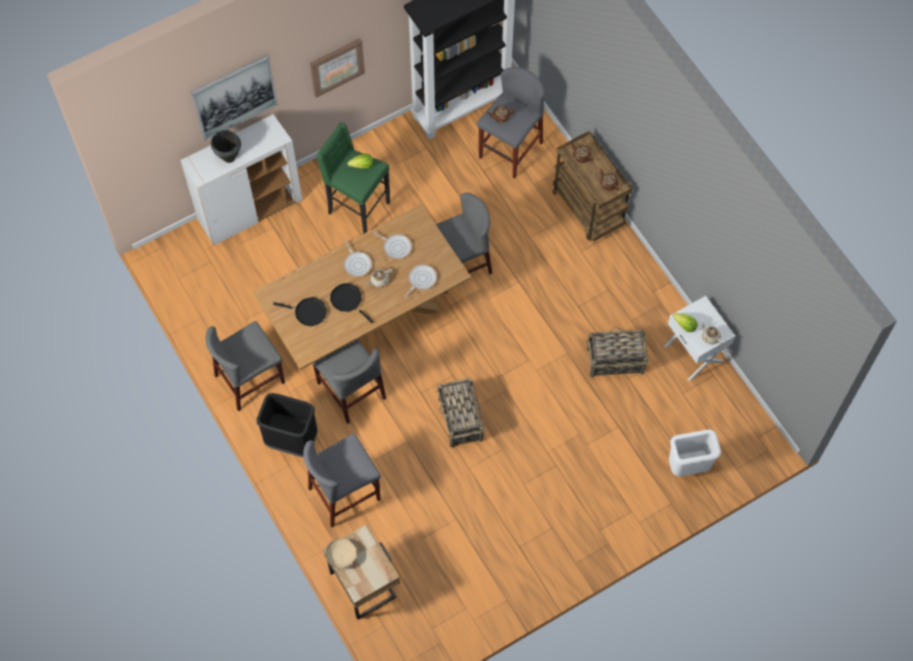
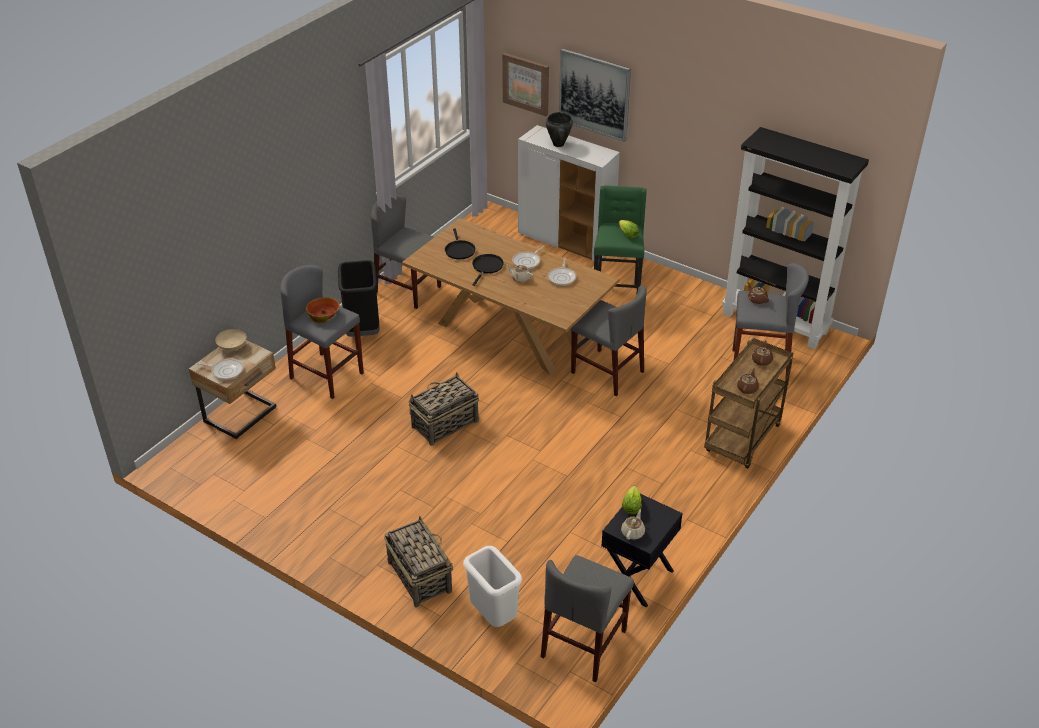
camera: 65 degrees right, 25 degrees down
(336, 66) = (686, 152): picture -> picture (526, 83)
(343, 462) = (324, 315): none -> bowl
(351, 390) = (432, 347): grey chair -> grey chair (584, 643)
(421, 280) = (539, 301): frying pan -> frying pan (226, 371)
(614, 360) = (583, 514): basket -> basket (419, 576)
(694, 353) = (638, 577): white nightstand -> black nightstand

